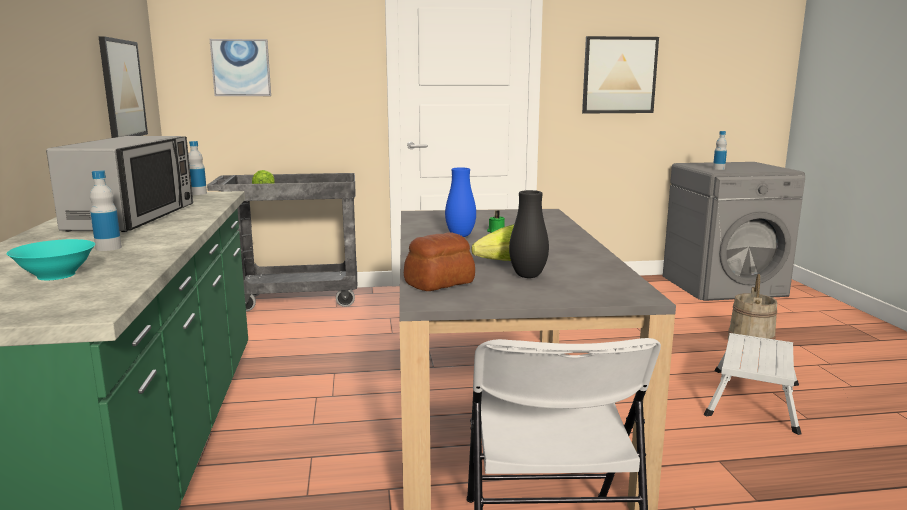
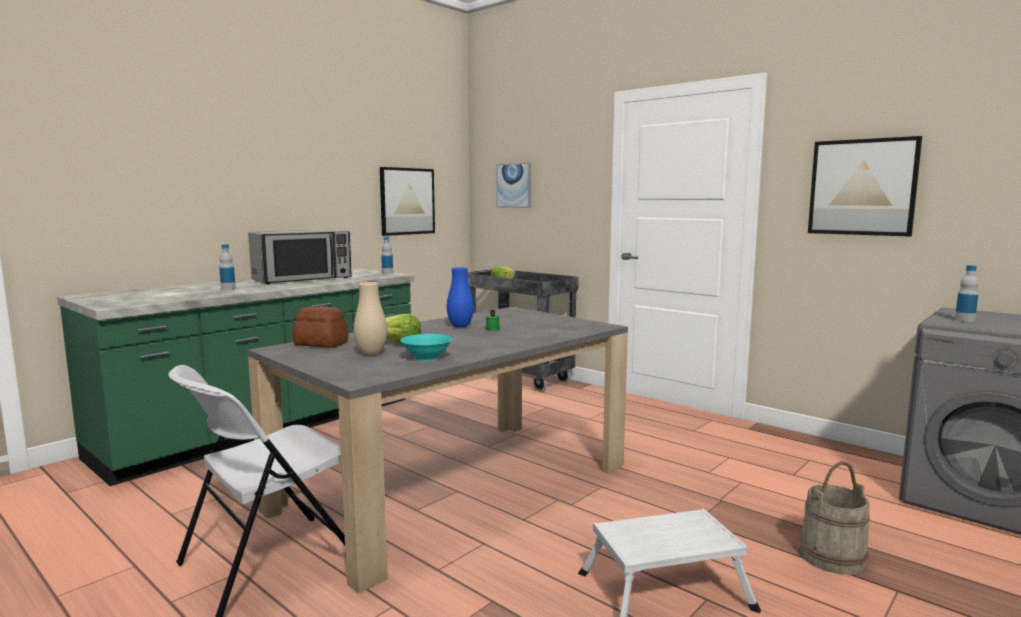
camera: 50 degrees right, 5 degrees down
(57, 275) = (167, 294): turquoise bowl -> turquoise bowl (427, 358)
(528, 276) = (371, 354): black vase -> beige vase

